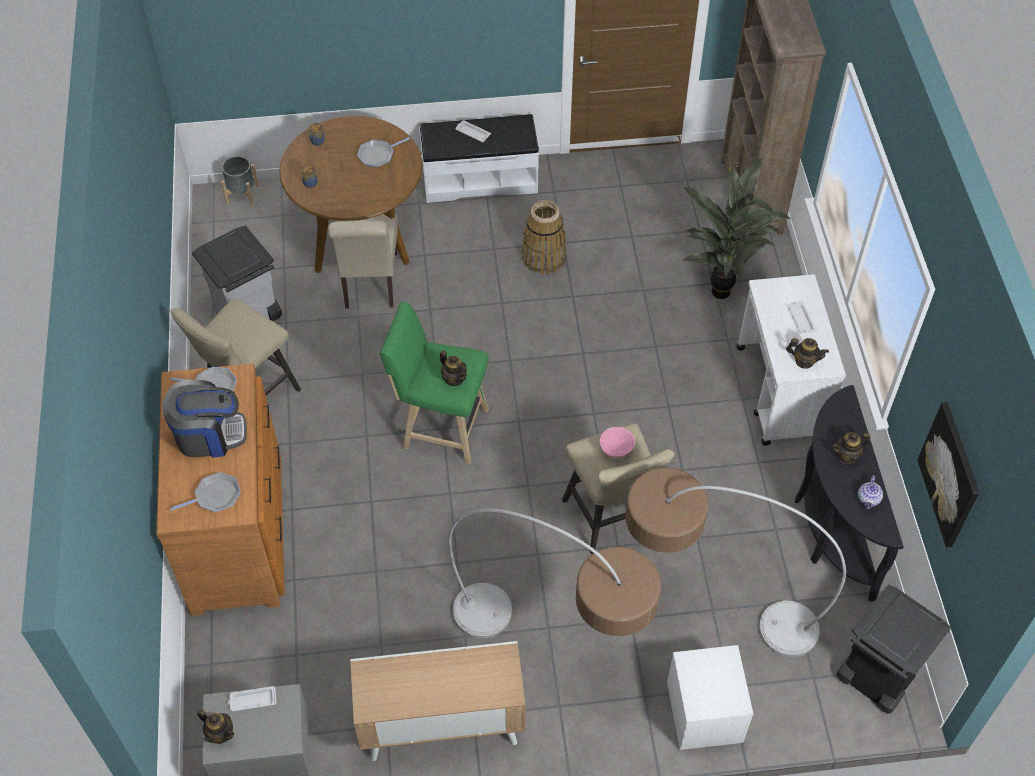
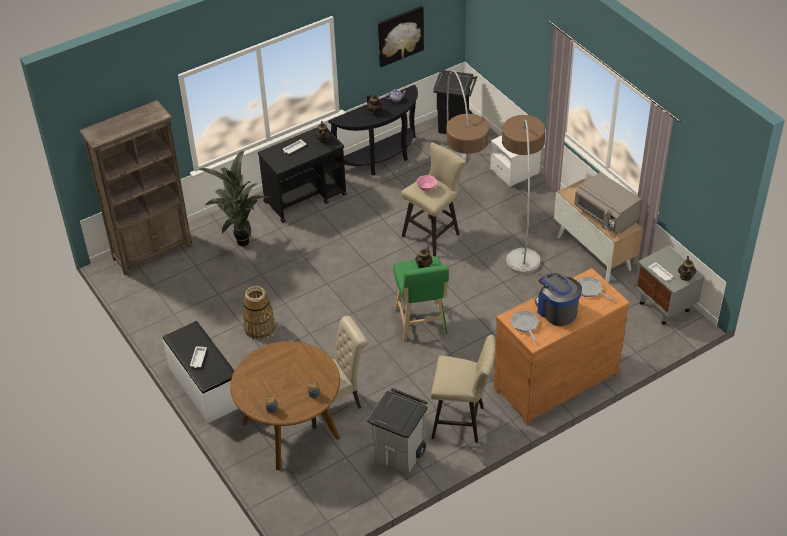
camera: 115 degrees left, 10 degrees down
(242, 194) = (290, 518): grey planter -> none
(378, 155) = (267, 370): frying pan -> none
(413, 682) = (605, 217): none -> grey microwave
(780, 393) = (305, 198): white cart -> black cart

